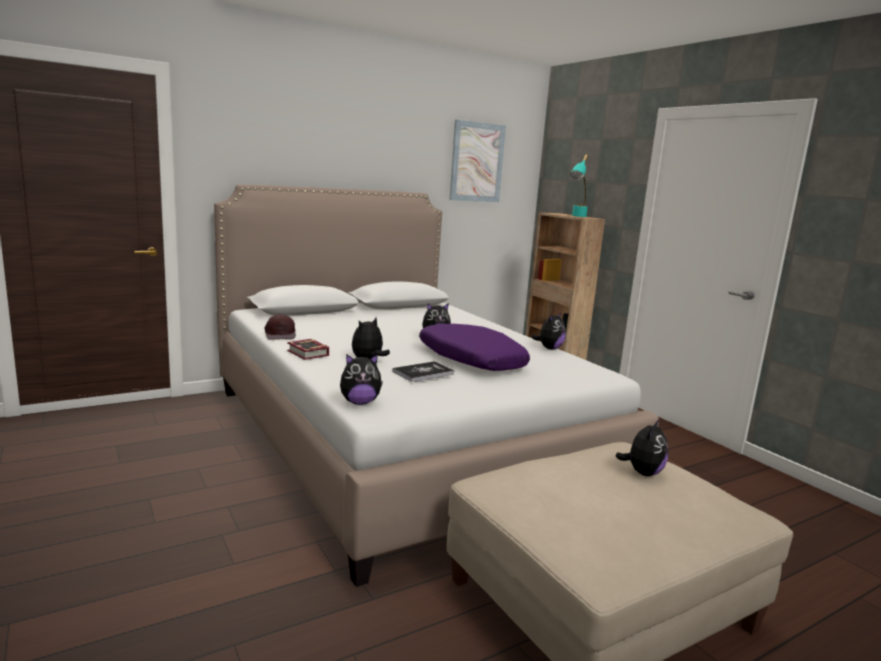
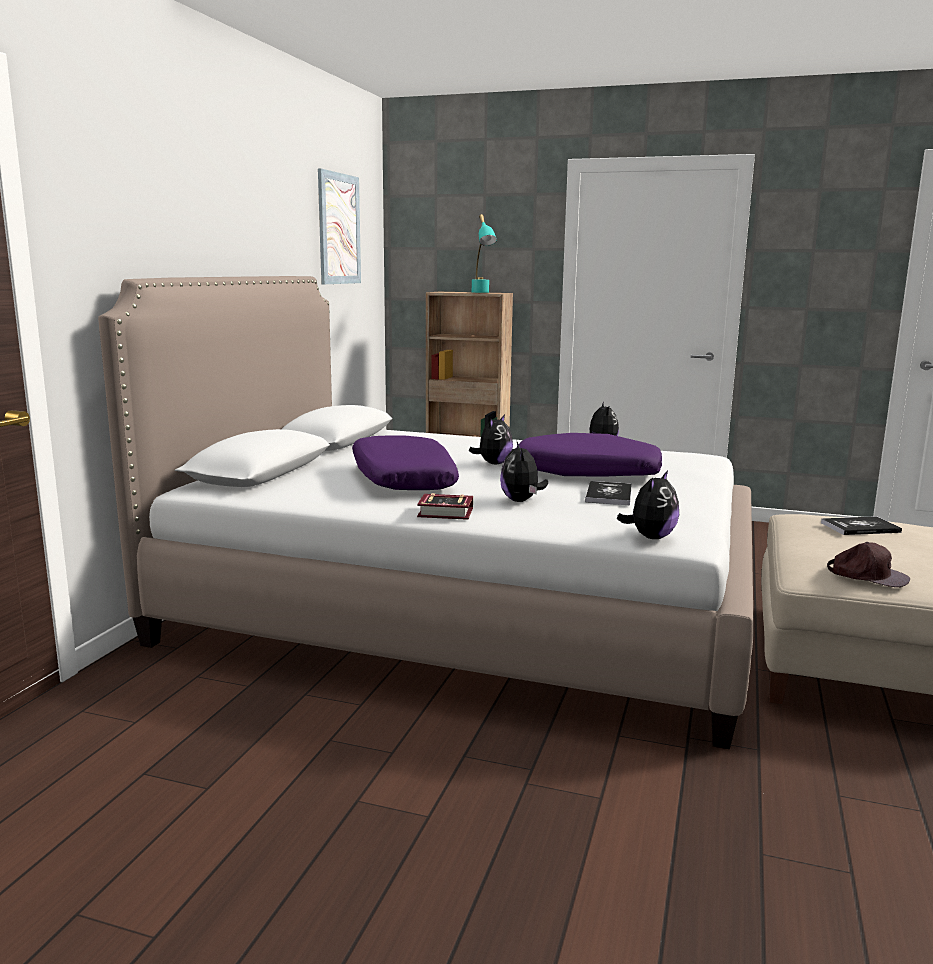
camera: 40 degrees left, 0 degrees up
(280, 334) = (341, 504): brown cap -> brown cap (868, 575)
(353, 332) = (401, 479): none -> purple pillow
(642, 472) = (860, 527): plush toy -> book

